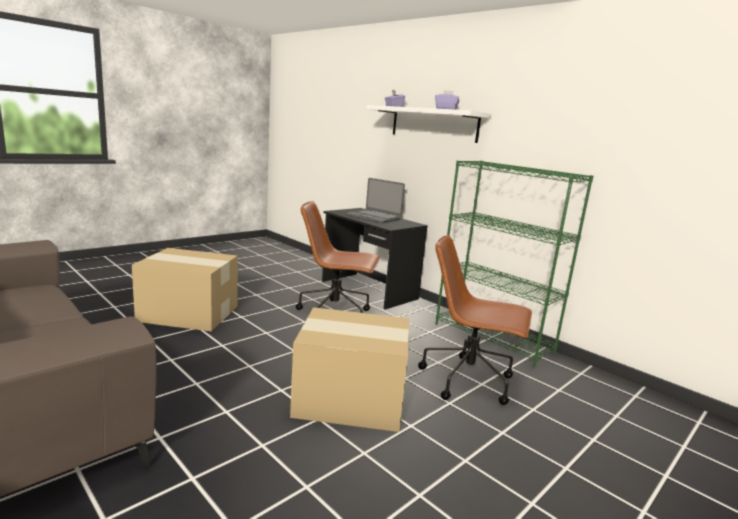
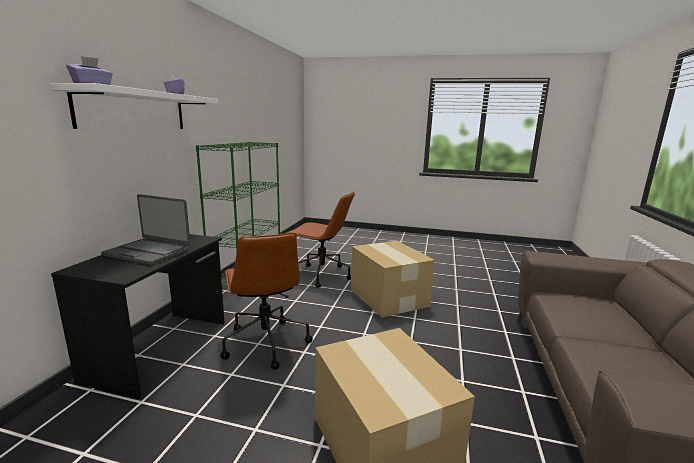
camera: 120 degrees left, 0 degrees up
(374, 217) = (148, 252): laptop -> laptop turned 105 degrees clockwise
(469, 380) = (321, 275): brown office chair -> brown office chair turned 60 degrees counterclockwise

